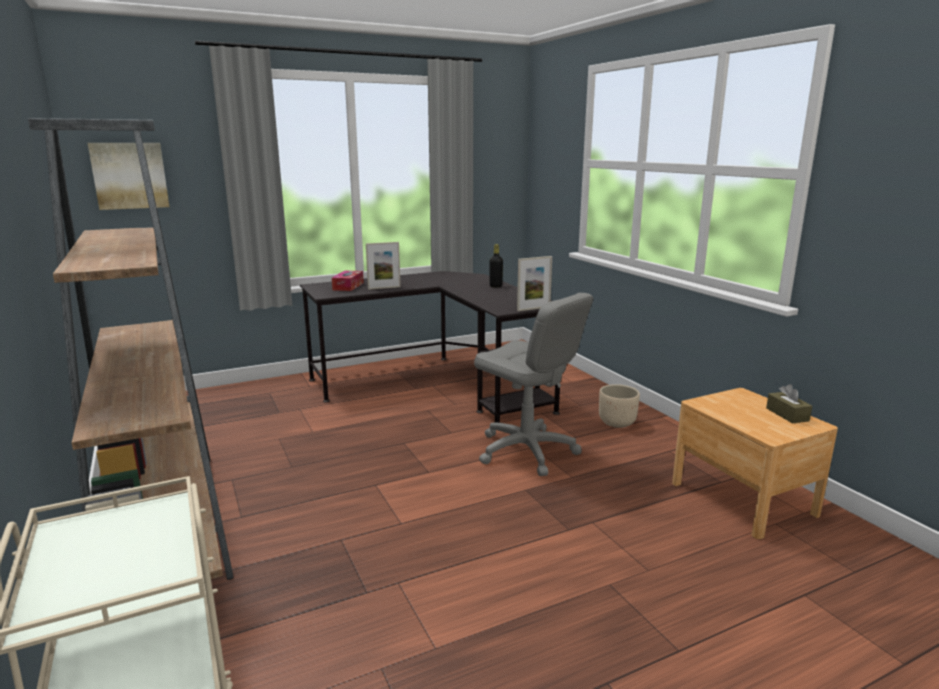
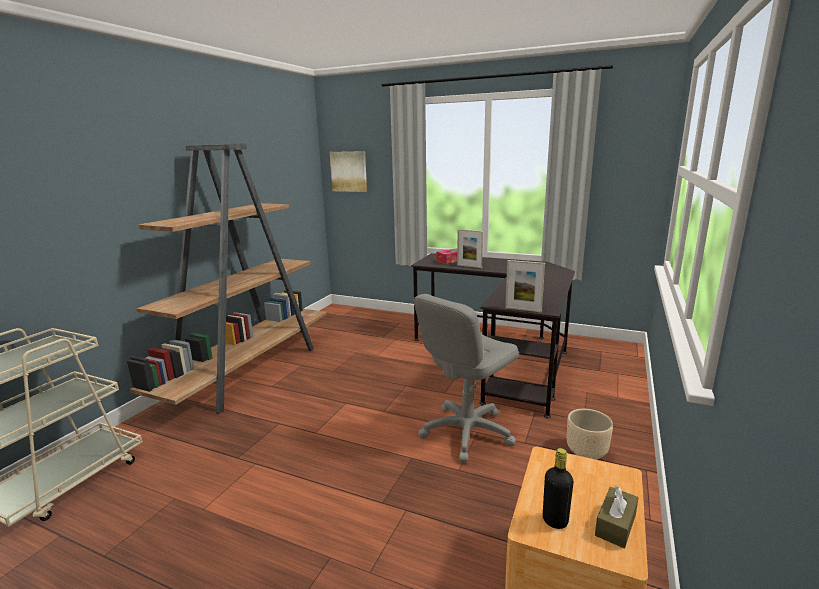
camera: 50 degrees right, 0 degrees up
(495, 286) = (551, 283): black bottle -> black bottle (555, 520)
(526, 451) = (466, 432): grey office chair -> grey office chair turned 45 degrees clockwise

